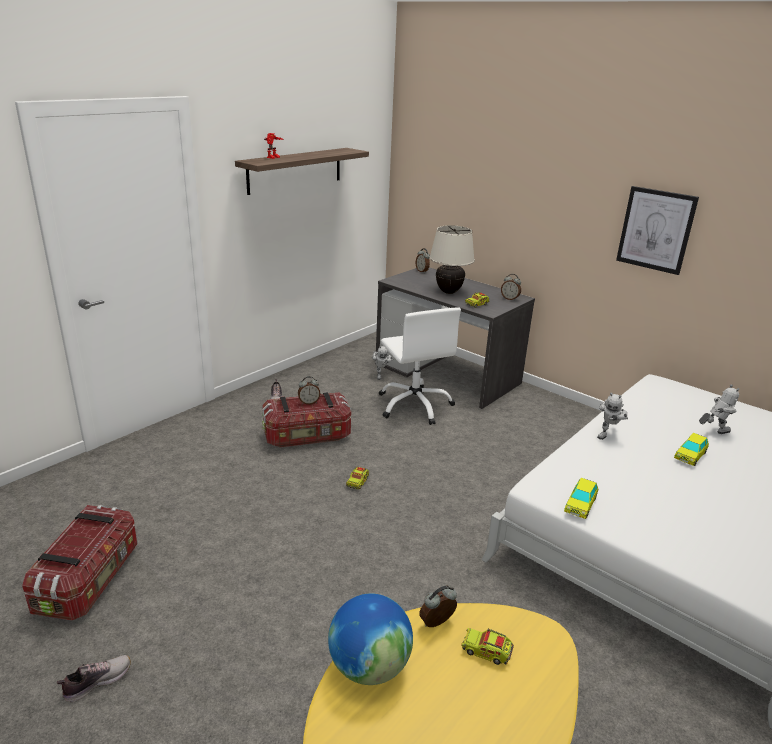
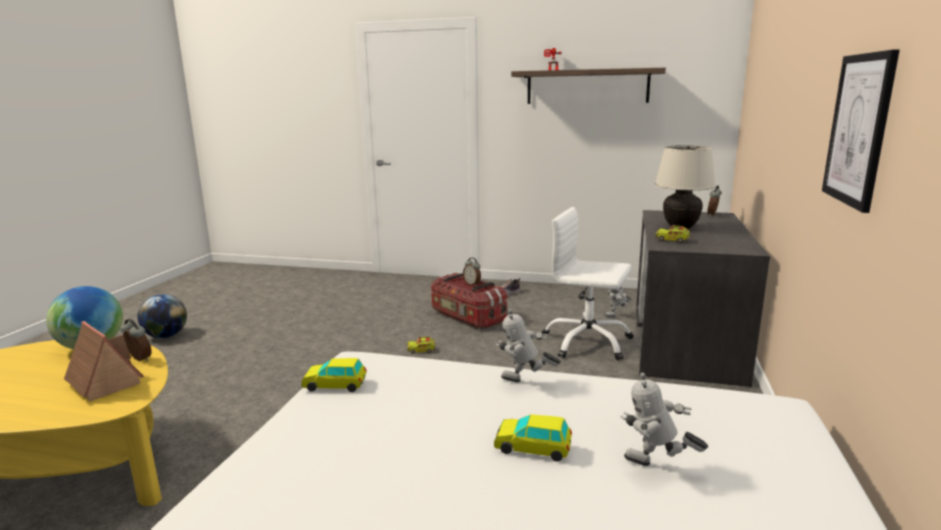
camera: 65 degrees right, 10 degrees down
(90, 580) = (250, 309): storage box -> none
(97, 681) = (166, 336): shoe -> globe
(415, 405) = (587, 342): white office chair -> white office chair turned 75 degrees clockwise
(486, 651) = (103, 382): toy truck -> toy house
(510, 299) = (730, 247): alarm clock -> none
(713, 432) = (656, 468): toy robot -> toy robot turned 150 degrees clockwise

